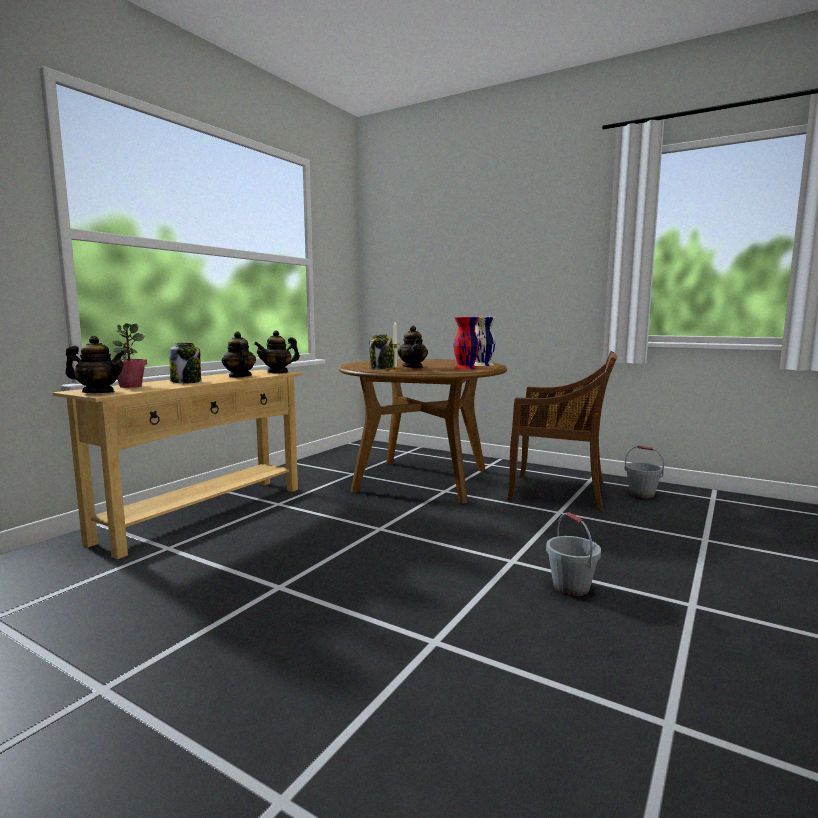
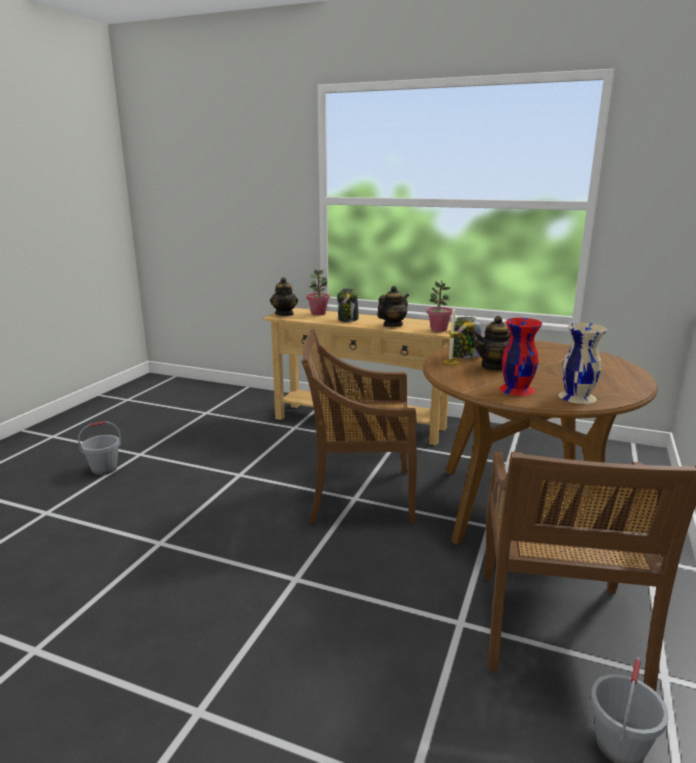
camera: 80 degrees right, 10 degrees up
(278, 372) = (438, 330): teapot -> potted plant
(374, 526) = (359, 495): none -> brown chair
(570, 587) = (239, 616): grey bucket -> grey bucket (104, 469)

